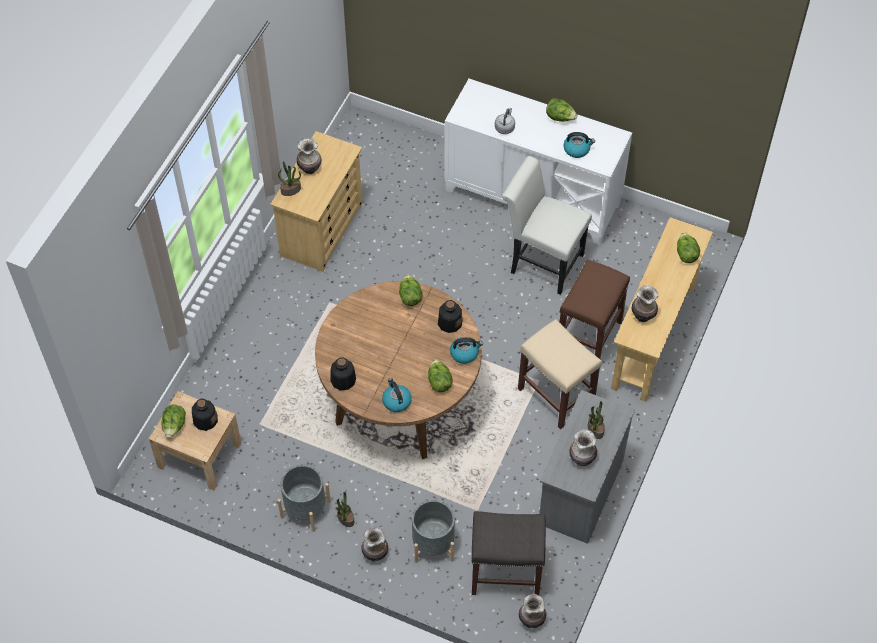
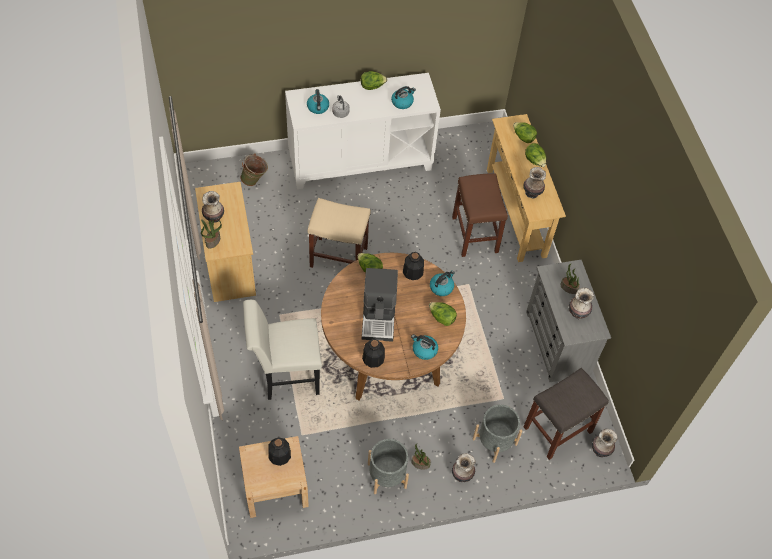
camera: 40 degrees left, 0 degrees up
(174, 426) = (259, 475): lettuce -> lettuce (535, 161)
(381, 345) = (379, 316): none -> coffee machine
(412, 160) = (255, 180): none -> green bucket
(486, 111) = (318, 107): none -> kettle
(541, 261) = (403, 202): white chair -> white chair (285, 375)
(555, 395) = (487, 287): beige stool -> beige stool (338, 257)

